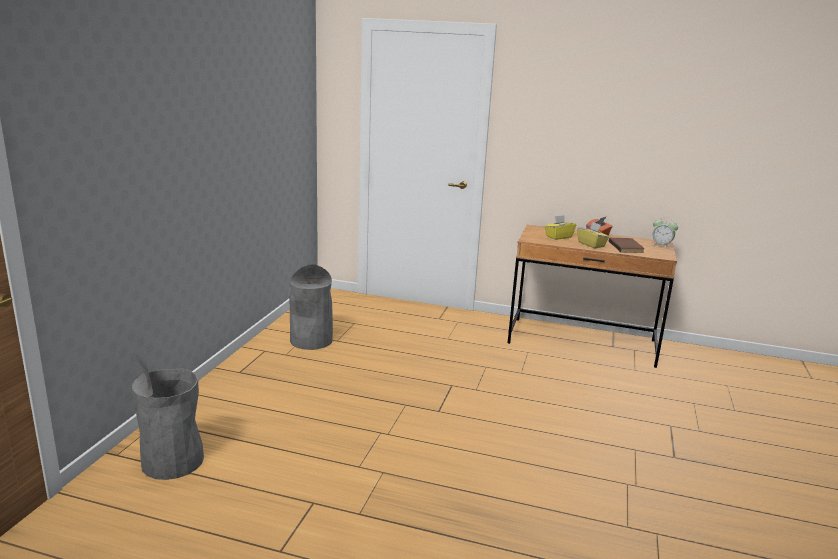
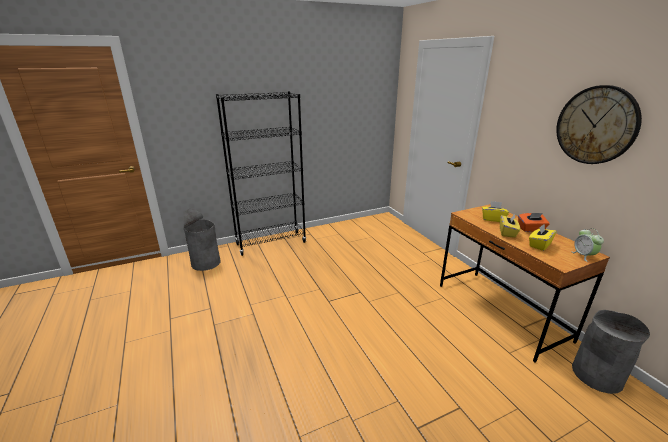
camera: 50 degrees right, 5 degrees up
(229, 386) = (271, 243): none -> black bookcase
(311, 340) = (336, 237): grey trash can -> grey trash can (596, 375)
(627, 247) = (539, 245): brown book -> yellow tissue box
(635, 120) = (596, 125): none -> wall clock

